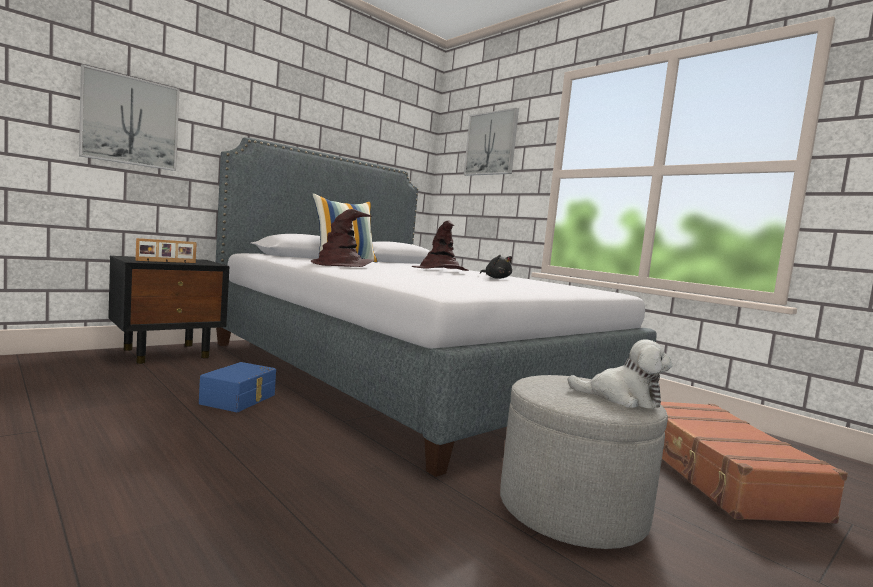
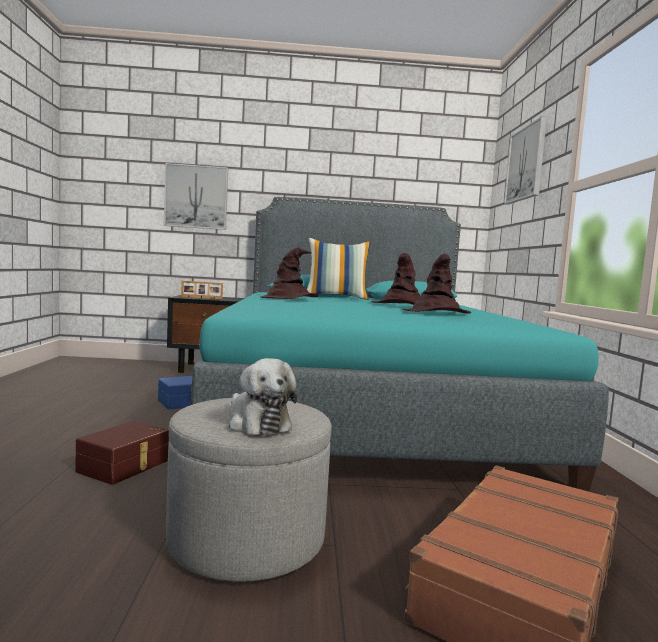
camera: 40 degrees right, 0 degrees up
(345, 487) = (125, 466): none -> brown storage box
(408, 373) = (363, 409): grey bed -> turquoise bed
(496, 278) = (436, 313): black plush toy -> brown hat

